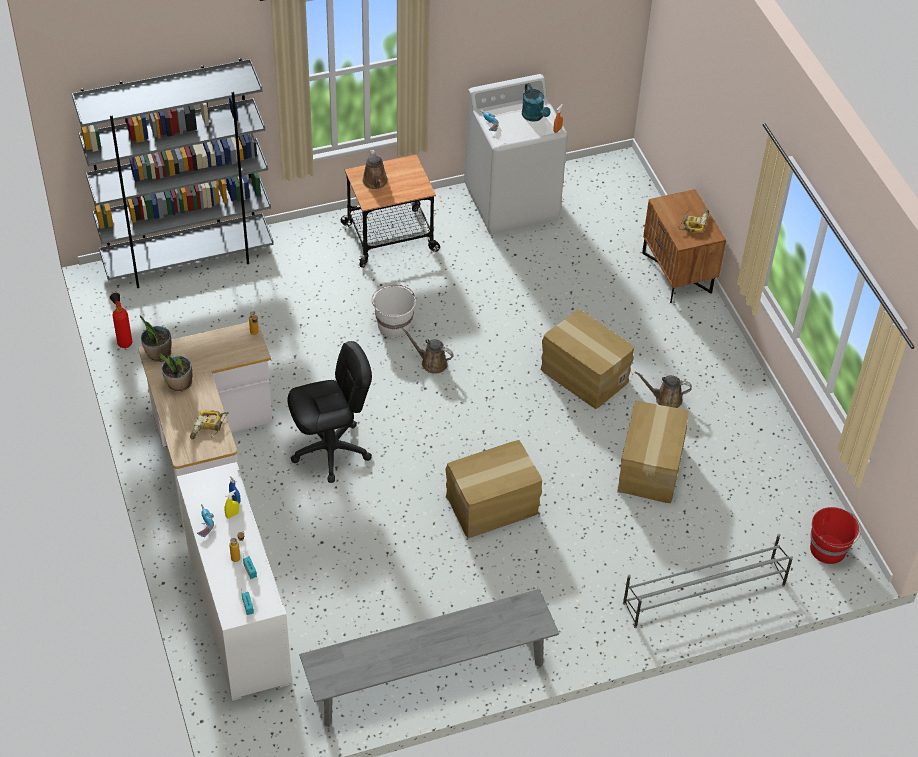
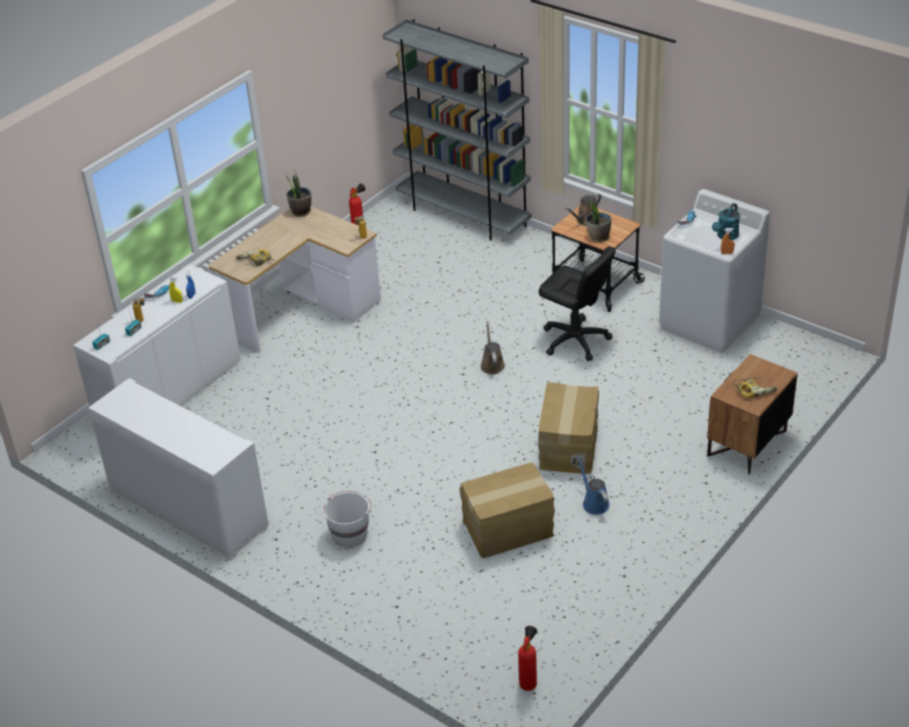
camera: 60 degrees right, 10 degrees down
(179, 384) = (282, 232): potted plant -> potted plant (598, 237)
(331, 451) = (355, 361): black office chair -> black office chair (575, 340)
(393, 325) = (509, 329): white bucket -> white bucket (350, 534)
(429, 677) = (188, 509): grey bench -> white cabinet
(492, 506) = (381, 462): cardboard box -> none
(665, 399) = (594, 503): brown watering can -> blue watering can
(703, 594) = (402, 622): grey shoe rack -> none
(828, 549) = (529, 682): red bucket -> fire extinguisher

